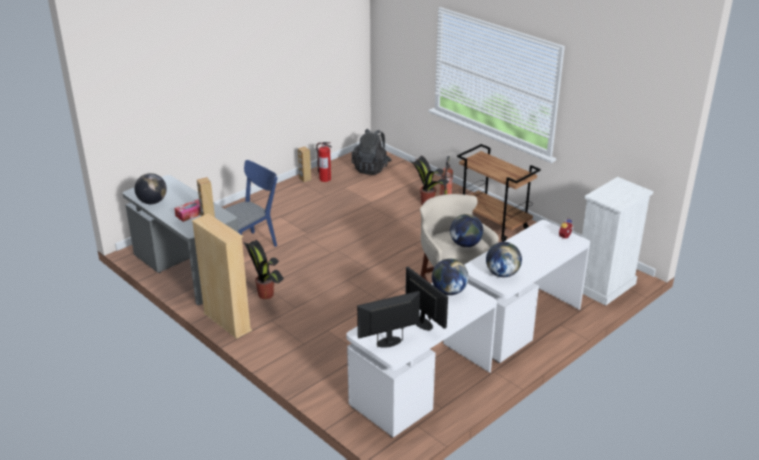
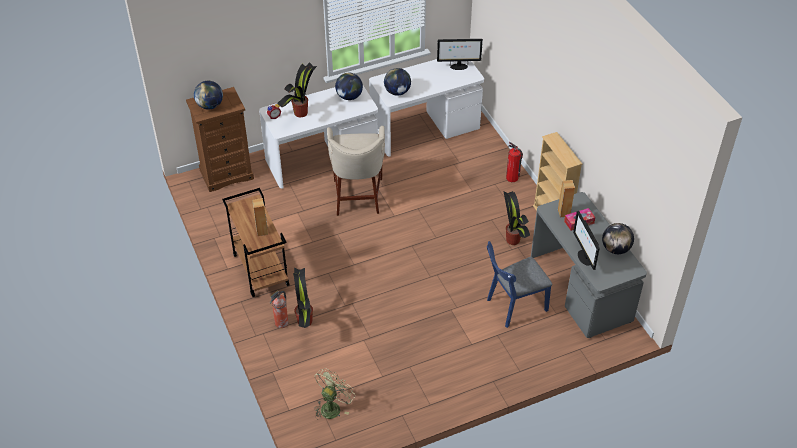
camera: 160 degrees left, 15 degrees up
(305, 179) = (422, 407): brown speaker -> brown speaker (262, 231)
(324, 179) = (398, 401): fire extinguisher -> fire extinguisher (512, 178)
(371, 168) = (332, 406): black backpack -> green fan
(423, 323) = (429, 73): monitor -> monitor (584, 257)
(465, 244) = (353, 139): globe -> globe (210, 105)
(541, 246) = (300, 113): none -> potted plant
(604, 286) = (227, 174): white dresser -> brown dresser

